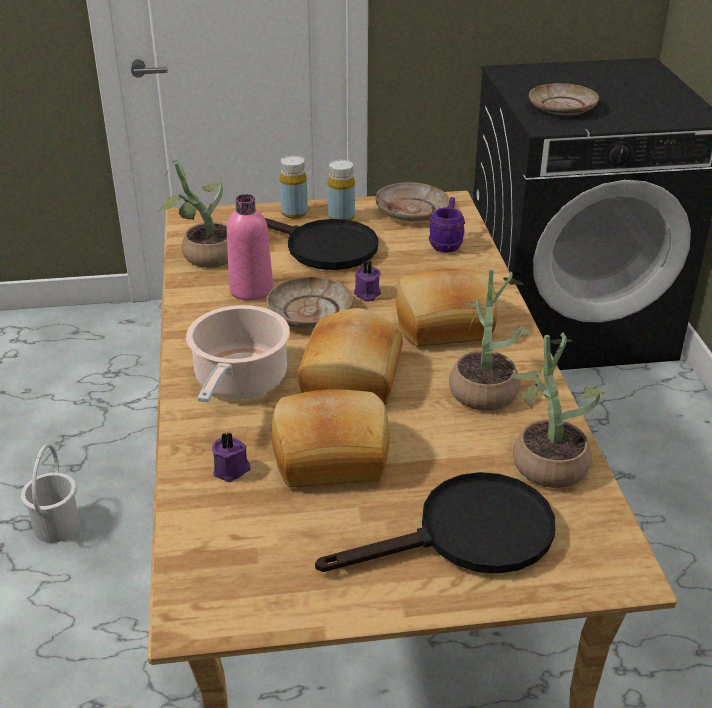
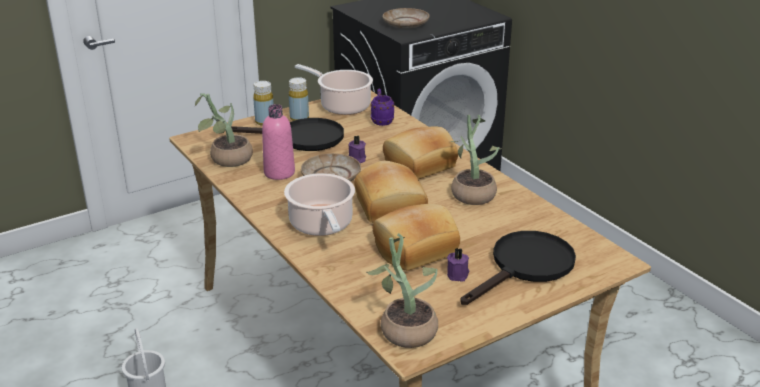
camera: 25 degrees left, 5 degrees down
(232, 470) = (363, 272): purple candle -> purple candle (458, 274)
(411, 211) = (342, 106): beige plate -> cooking pot
(546, 459) = (535, 220): potted plant -> potted plant (404, 328)

